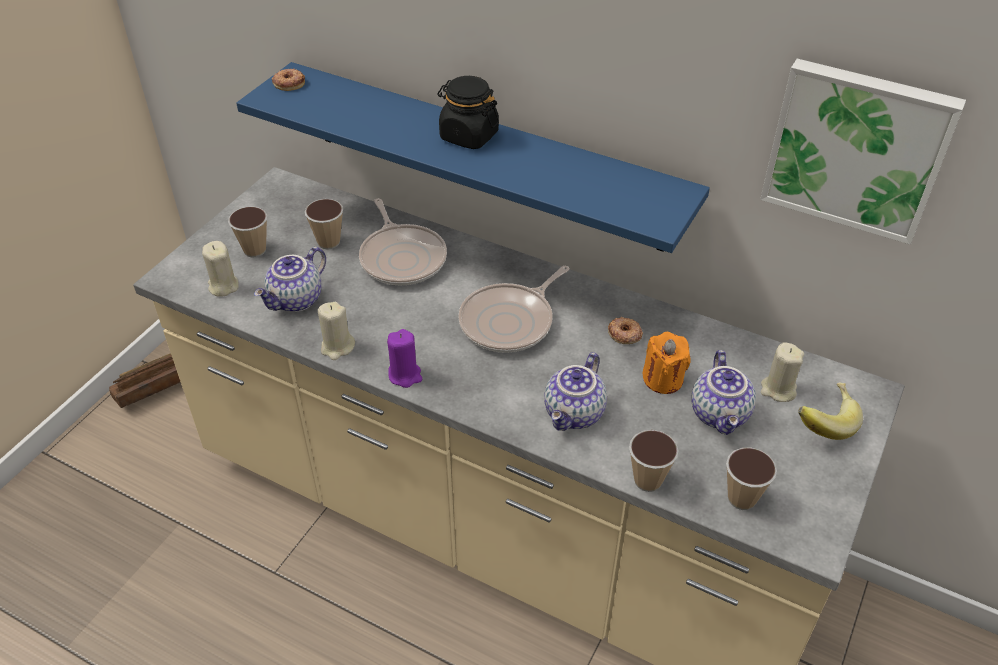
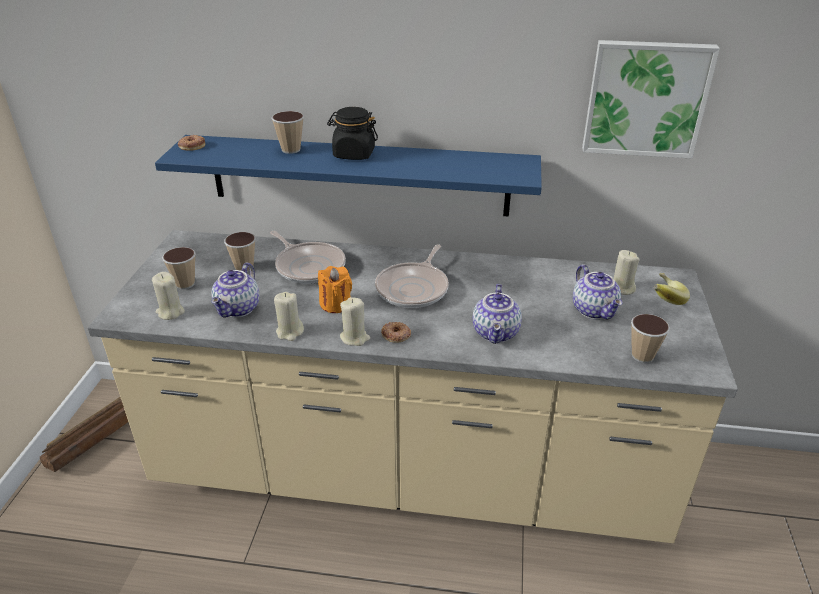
camera: 20 degrees left, 10 degrees down
(405, 375) = (355, 338): purple candle -> beige candle
(624, 334) = (499, 279): donut -> donut (396, 335)
(648, 480) = (573, 361): cup -> cup (291, 149)
(663, 379) = (543, 299): orange candle -> orange candle (335, 304)

